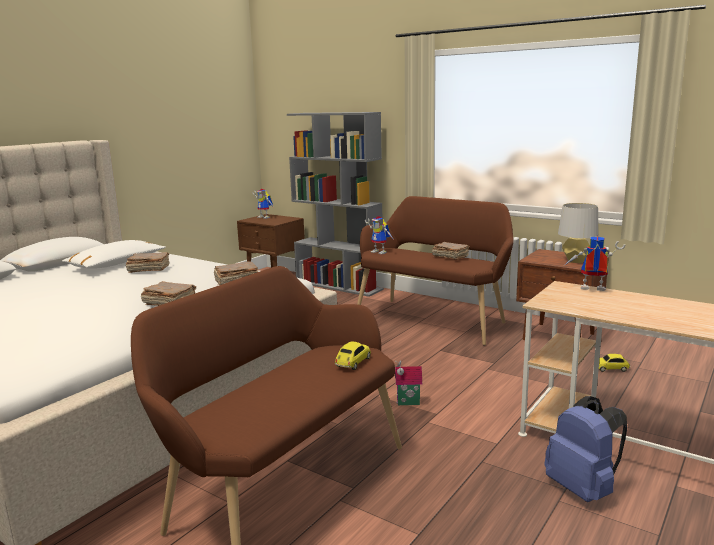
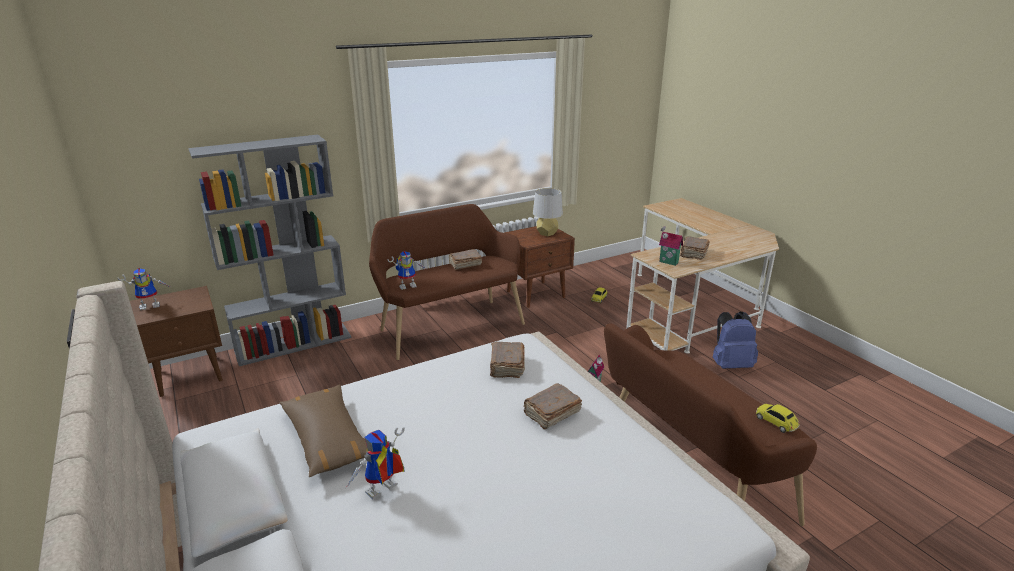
camera: 65 degrees left, 10 degrees up
(116, 264) = (327, 439): white pillow -> brown pillow
(148, 269) = (392, 415): brown book -> brown book (693, 253)
(353, 363) = (682, 364): toy car -> toy car (776, 423)
(562, 297) = (668, 262): none -> toy house
(590, 290) = (658, 251): toy robot -> toy robot (382, 493)

